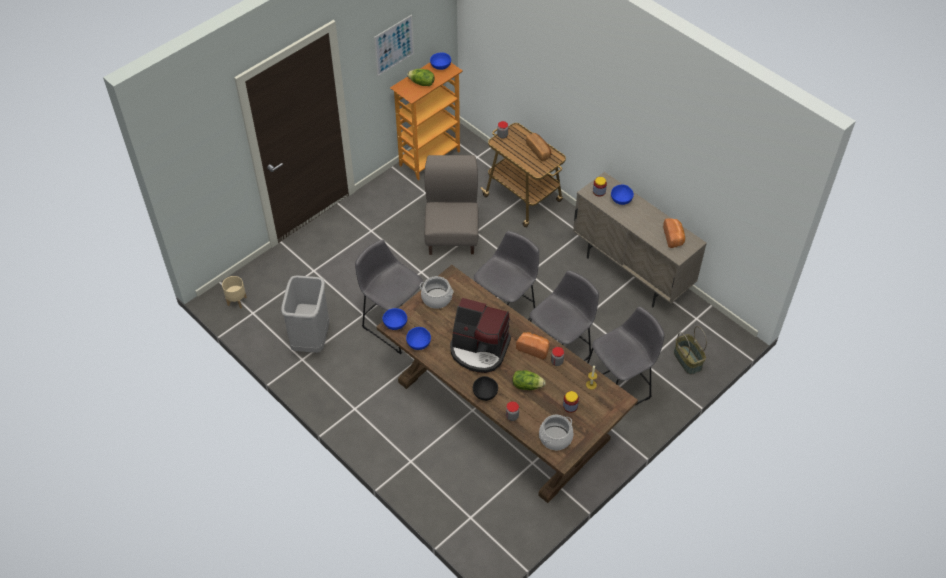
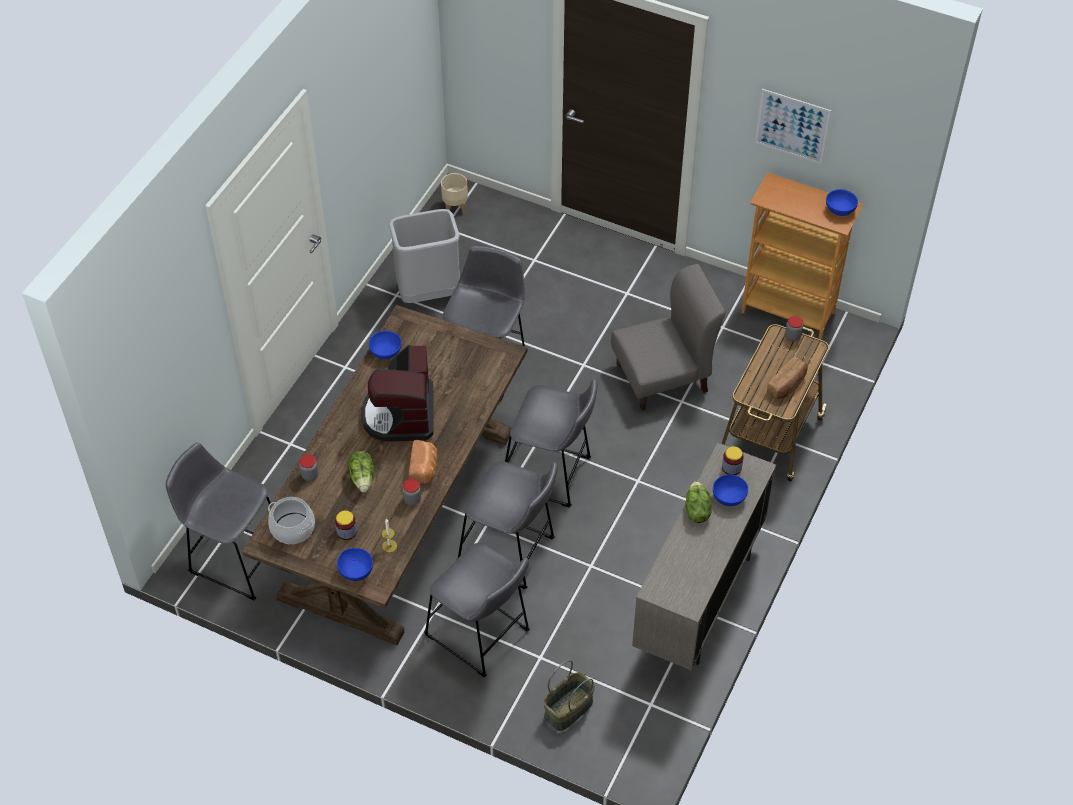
camera: 70 degrees right, 0 degrees up
(394, 324) = (406, 320): blue bowl -> blue bowl (356, 570)
(421, 83) = (794, 201): lettuce -> lettuce (696, 510)
(436, 298) = (464, 348): cooking pot -> none
(485, 393) = (335, 439): black bowl -> none
(500, 521) = (235, 558): none -> grey stool
(674, 238) = (687, 578): bread -> none

